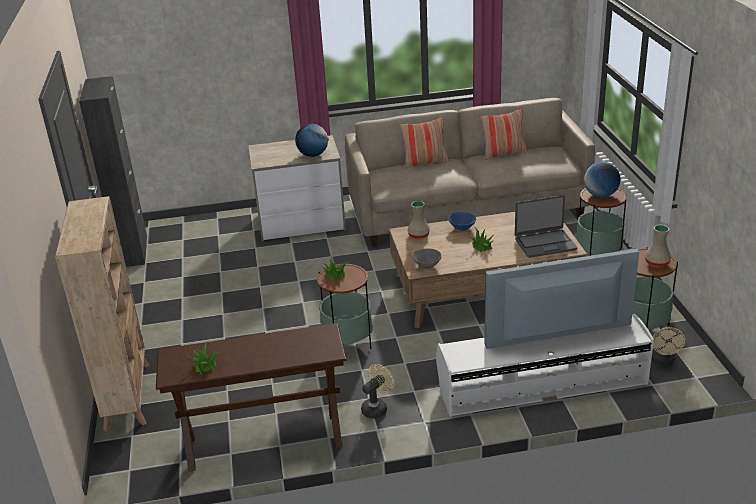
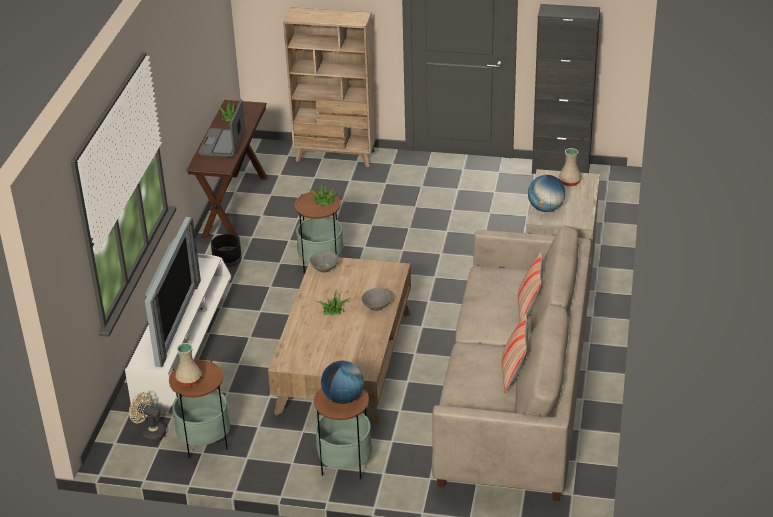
camera: 110 degrees right, 5 degrees up
(377, 408) = (227, 261): beige fan -> black planter
(419, 235) = (382, 277): beige vase -> beige vase (569, 182)
(462, 228) = (376, 307): blue bowl -> grey bowl
(545, 244) = (305, 349): laptop -> laptop (223, 144)

